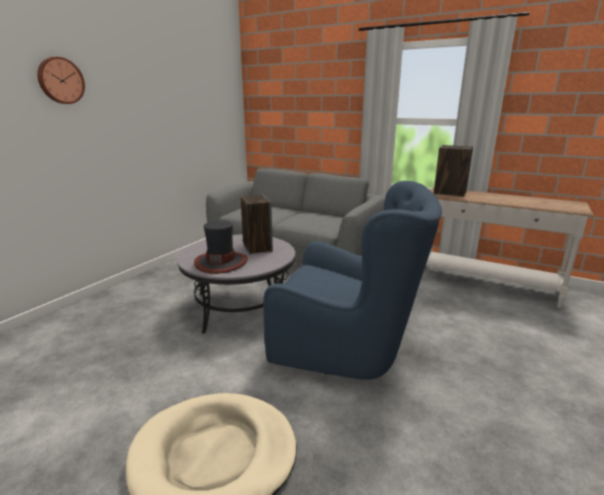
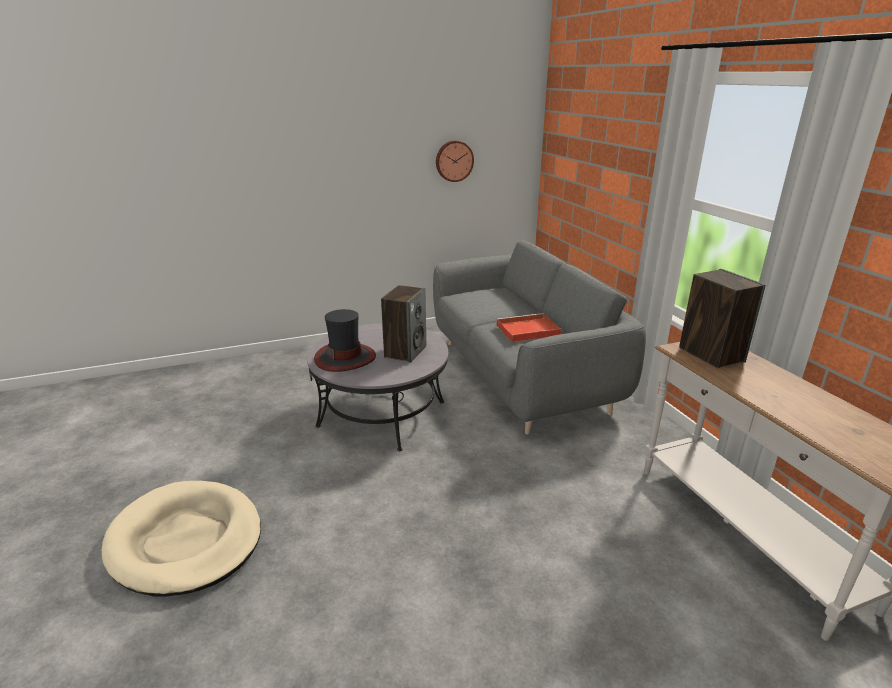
camera: 40 degrees right, 5 degrees up
(60, 80) = (275, 130): wall clock -> wall clock (454, 161)
(313, 218) = (526, 330): none -> red tray
(348, 347) = (414, 513): blue armchair -> none

